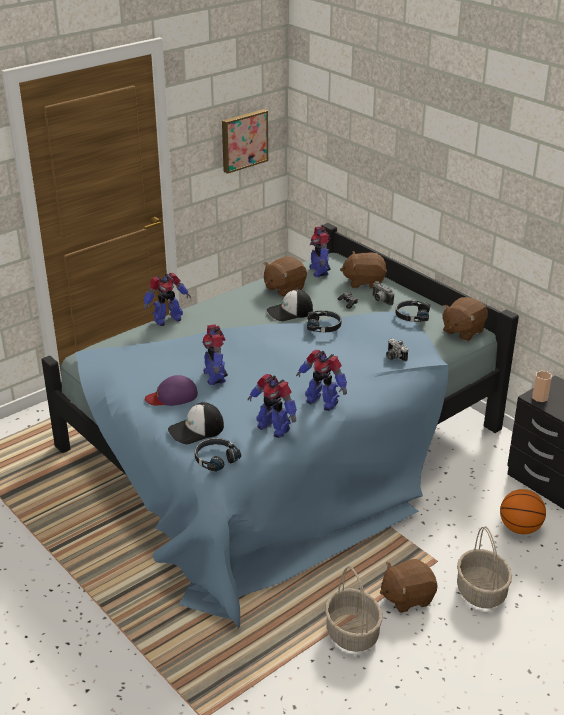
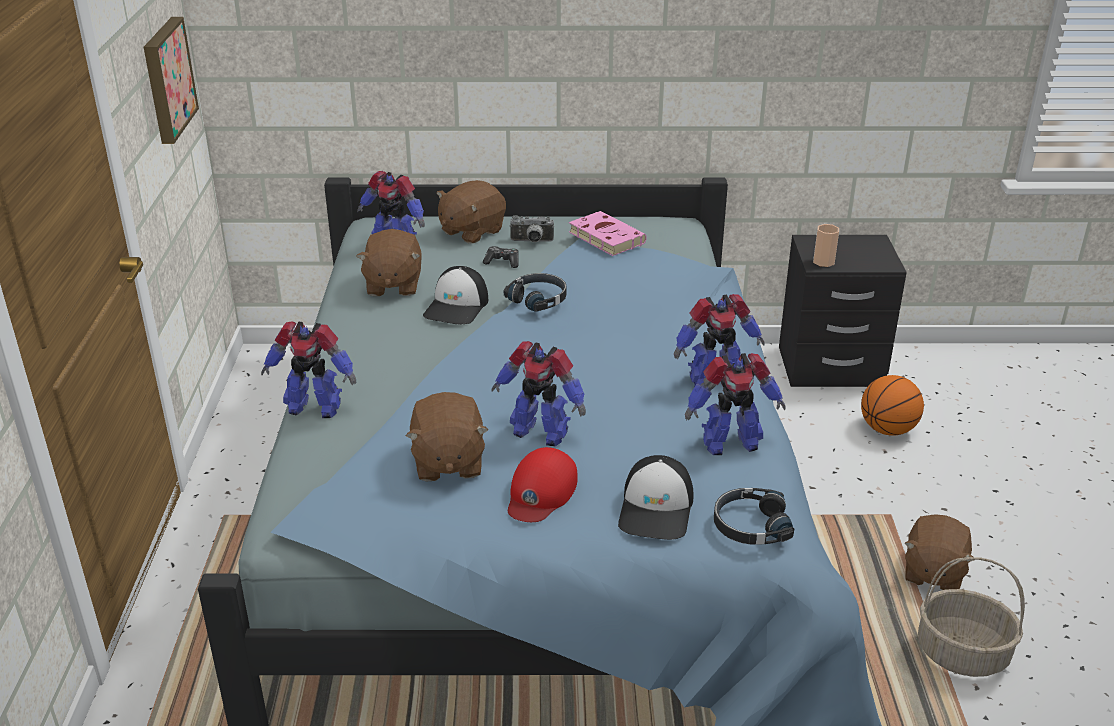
camera: 50 degrees left, 0 degrees up
(167, 319) = (314, 407): toy robot -> toy robot turned 90 degrees clockwise
(172, 396) = (541, 492): purple cap -> red cap
(393, 357) = (674, 289): camera -> none
(412, 316) = (604, 237): black headphones -> pink book
(462, 331) = (671, 229): brown plush toy -> brown plush toy (447, 462)
(481, 592) = (969, 513): basket -> none

